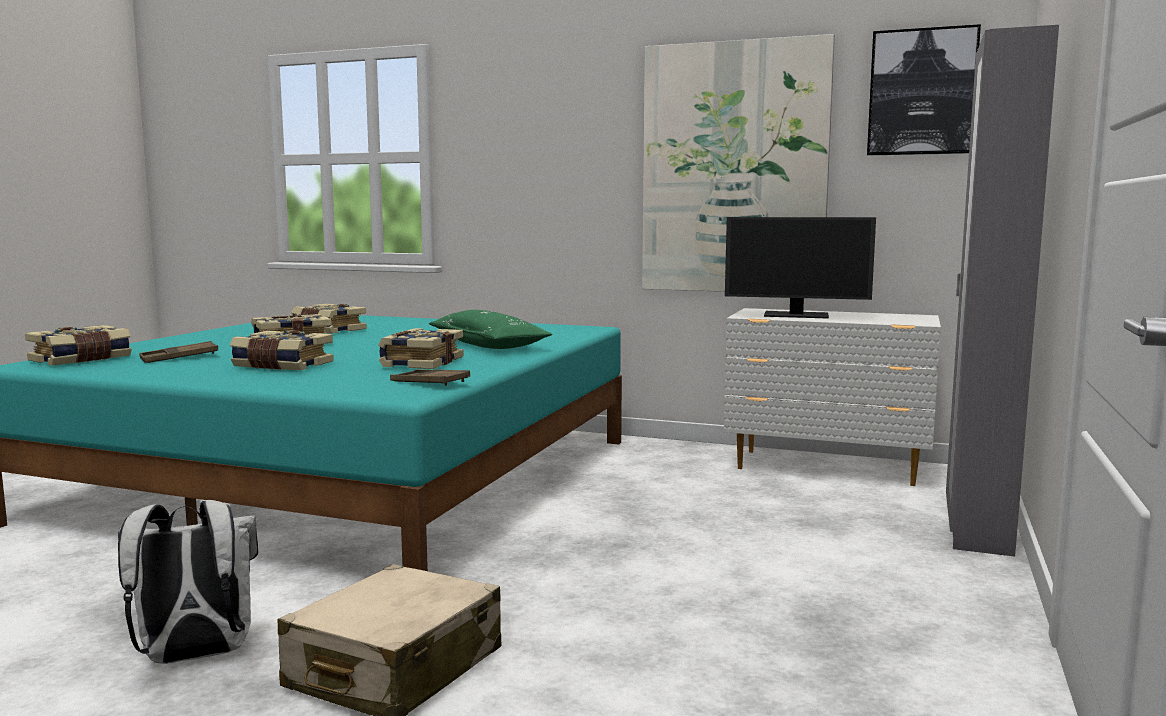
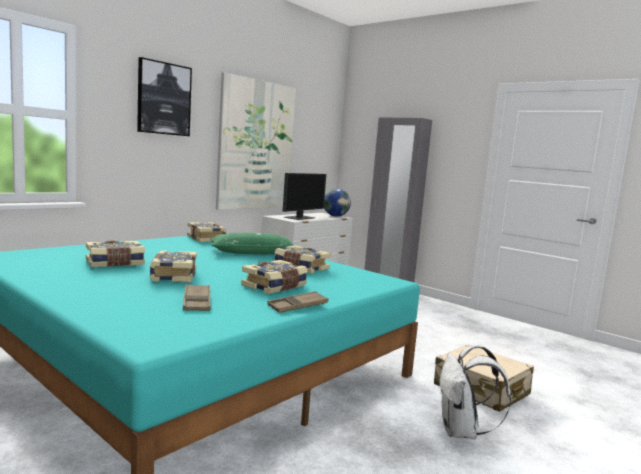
camera: 70 degrees left, 0 degrees up
(81, 360) = (153, 326): book -> book (207, 239)
(429, 383) = (364, 274): brown tray -> brown tray (297, 306)
(915, 321) = (335, 216): none -> globe
(922, 92) = (317, 120): picture -> picture (164, 99)

